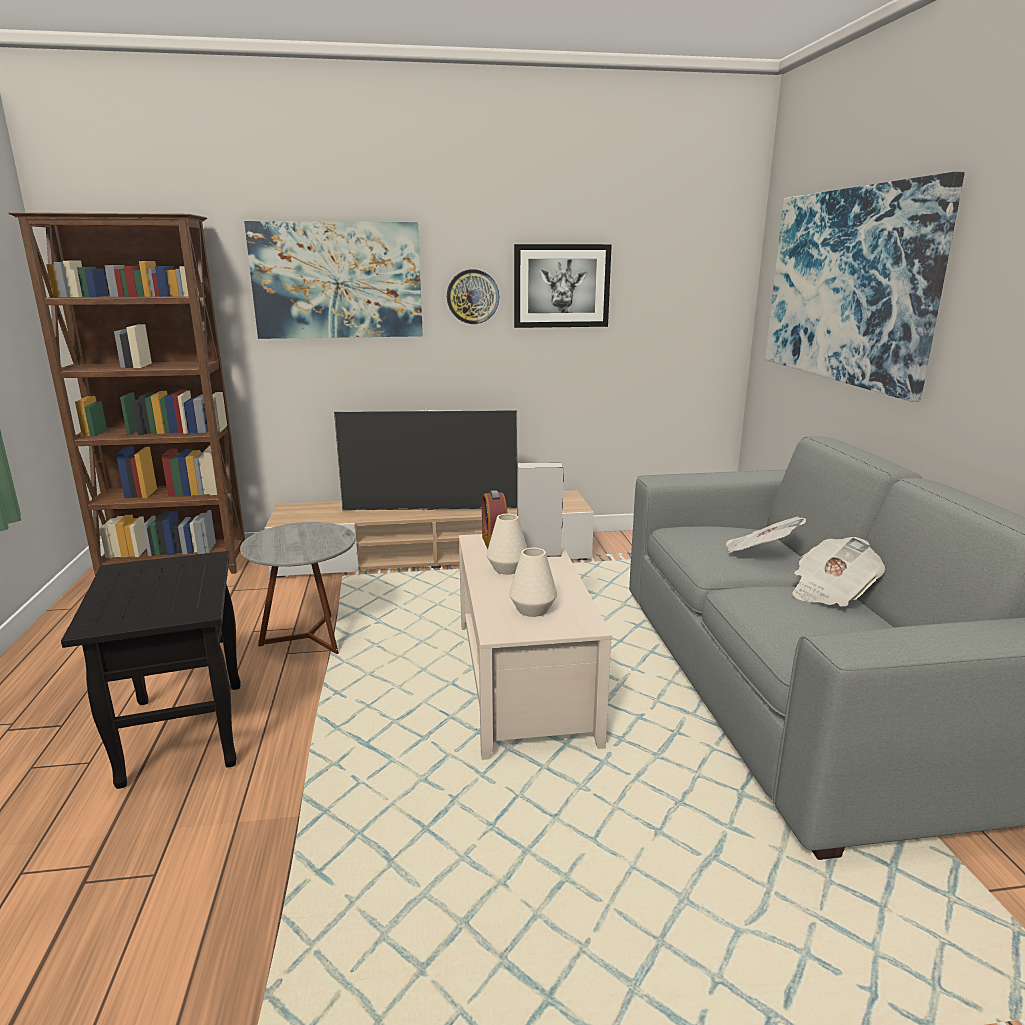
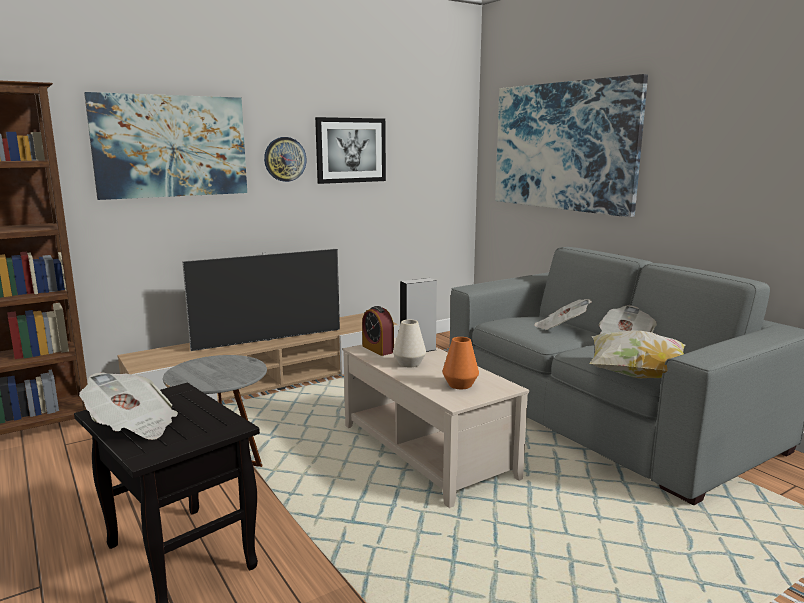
camera: 25 degrees left, 5 degrees down
(122, 591) = (133, 426): none -> newspaper
(532, 609) = (460, 385): white vase -> orange vase
(786, 648) = (637, 376): none -> pillow

